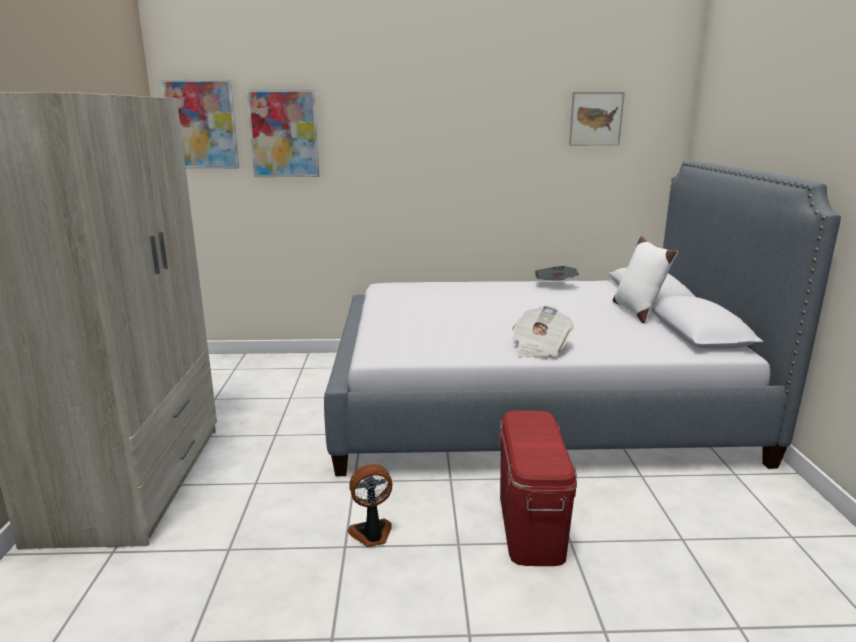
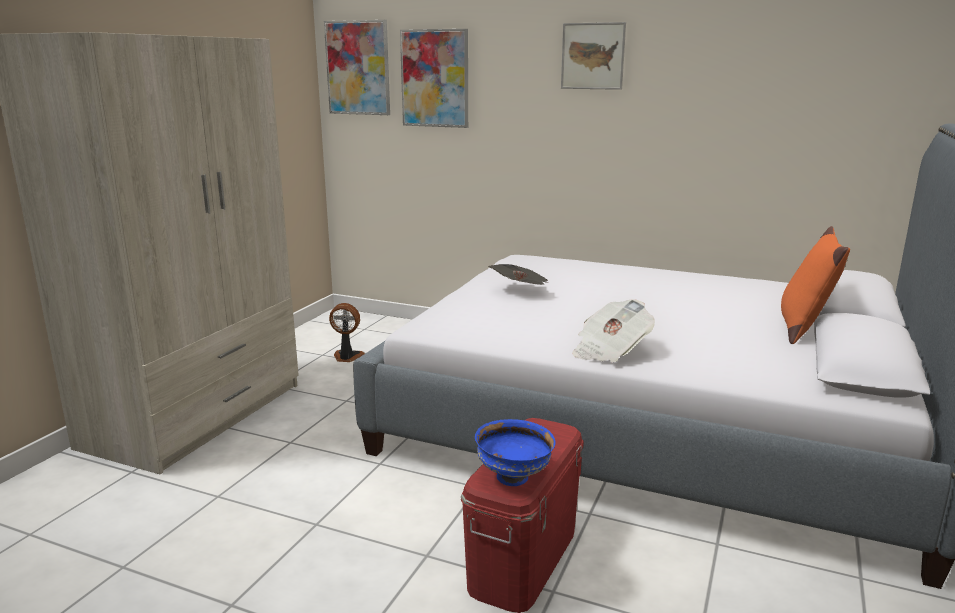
camera: 25 degrees right, 0 degrees up
(372, 534) = (351, 520): fan -> fan (347, 357)
(547, 458) = (514, 477): none -> blue bowl
(555, 286) = (728, 283): newspaper -> newspaper (520, 291)
(596, 119) = (816, 63): picture -> picture (593, 56)
(637, 311) = (803, 328): white pillow -> orange pillow

